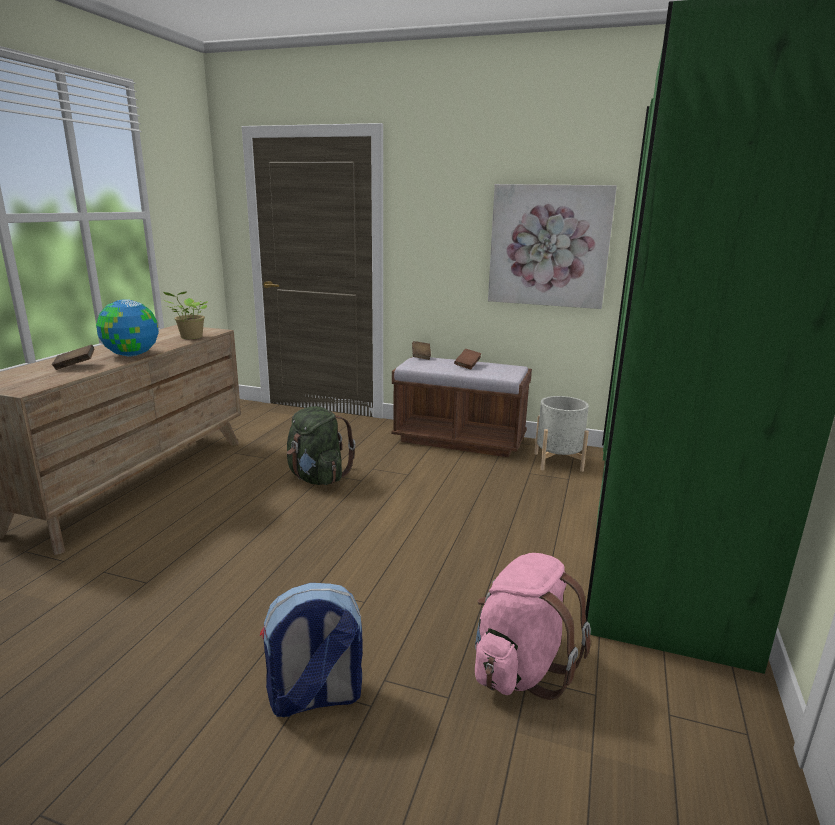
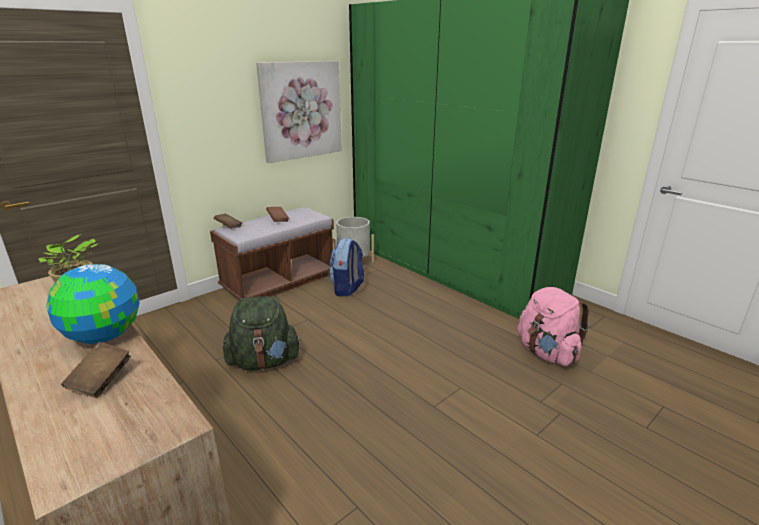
camera: 60 degrees left, 5 degrees up
(315, 698) = (547, 434): backpack -> backpack (347, 289)

